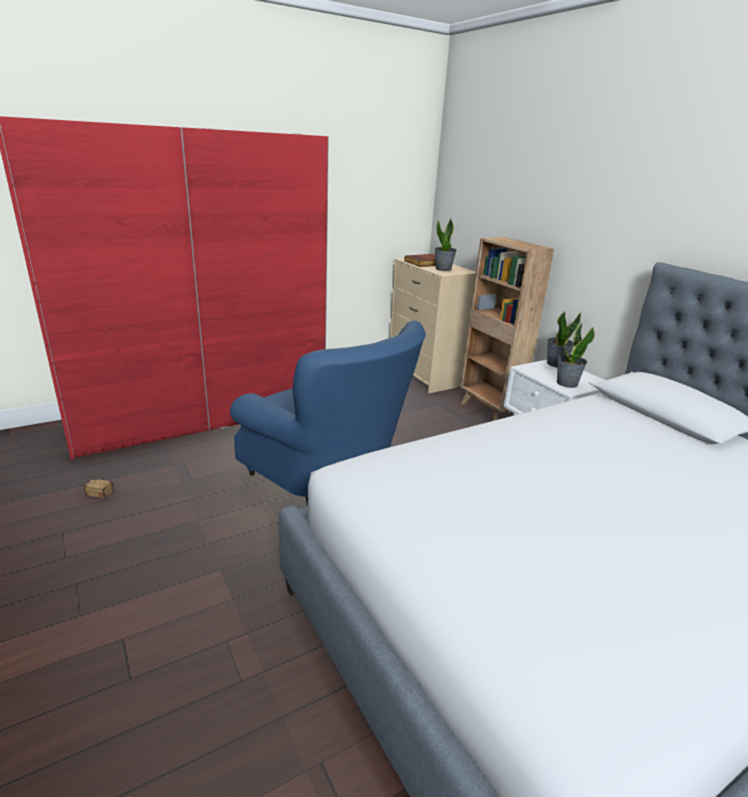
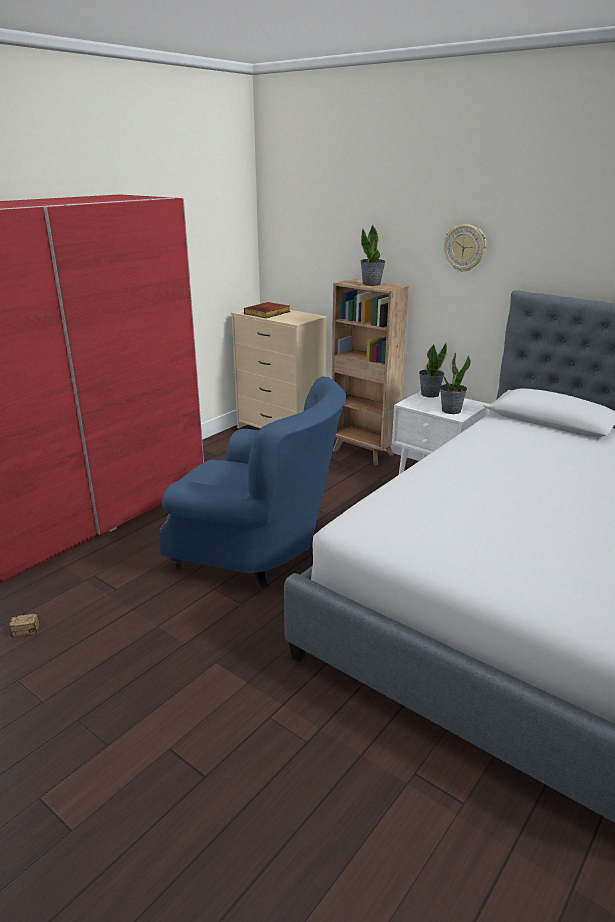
camera: 20 degrees left, 0 degrees up
(443, 269) = (291, 317): potted plant -> potted plant (372, 284)
(615, 212) = (465, 248): none -> wall clock

